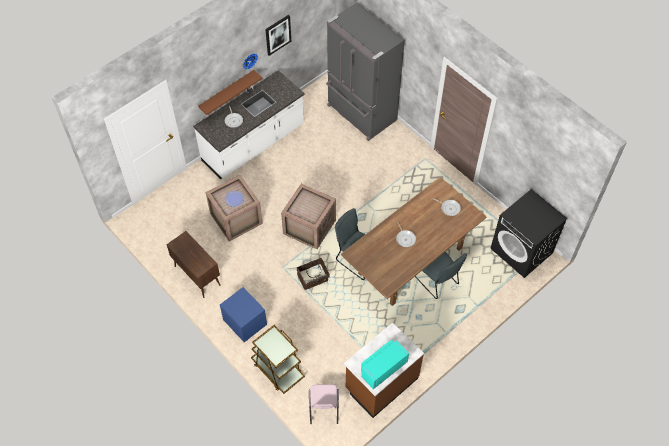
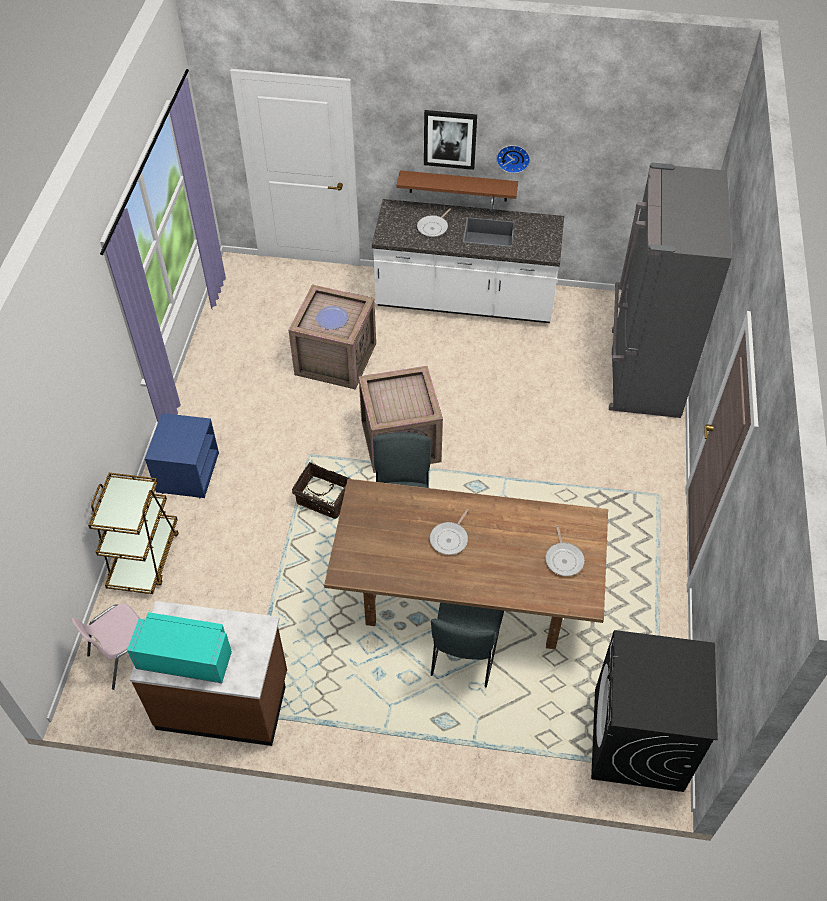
camera: 50 degrees right, 5 degrees down
(197, 275) = (214, 378): brown cabinet -> none
(278, 34) = (581, 149): picture -> picture (450, 139)

